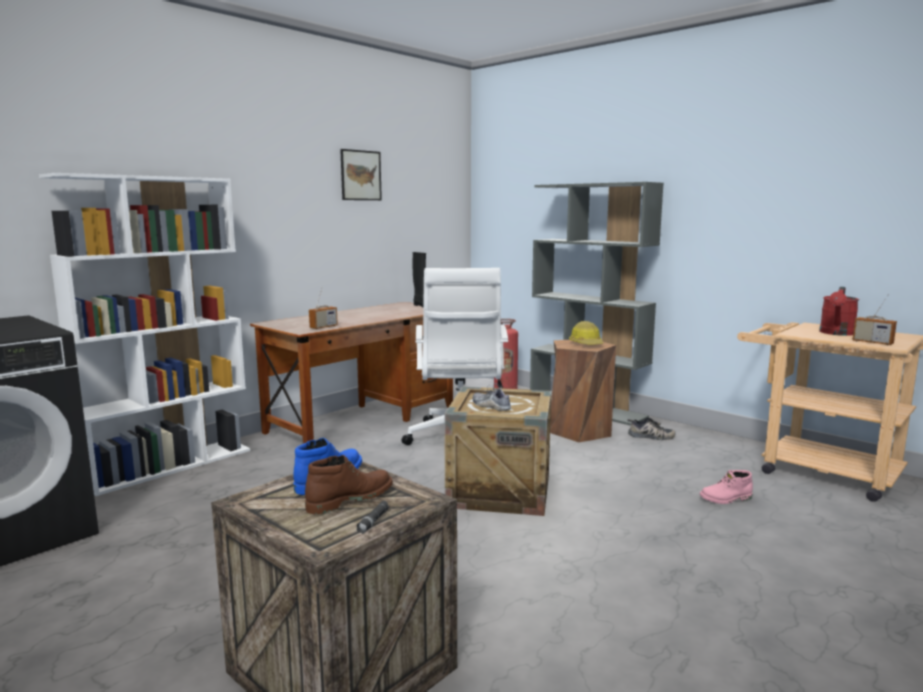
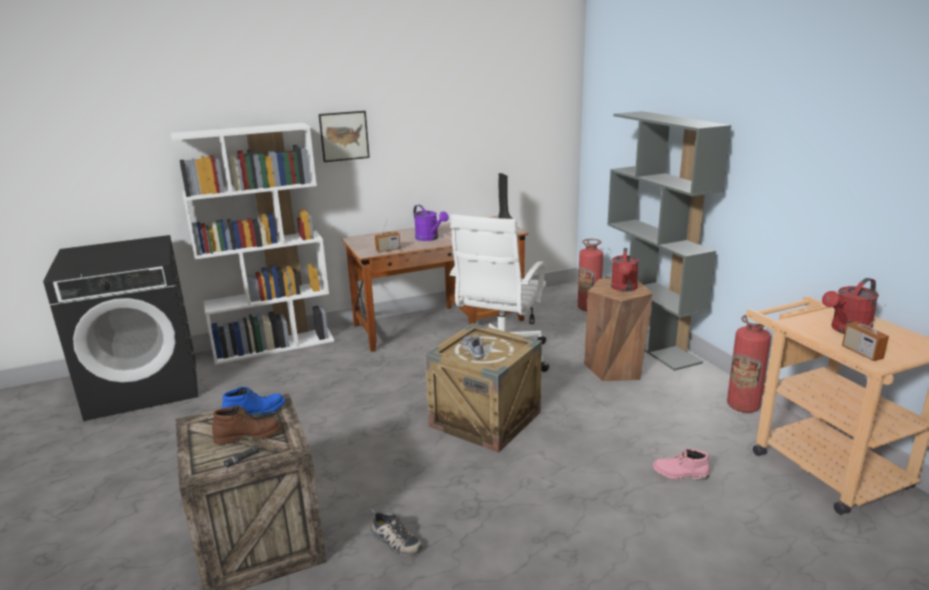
camera: 25 degrees right, 10 degrees up
(358, 317) = (430, 238): none -> purple watering can
(360, 175) = (451, 101): picture -> picture (344, 136)
(586, 344) = (624, 288): hard hat -> red watering can
(650, 436) = (680, 387): shoe -> shoe (394, 541)
(715, 442) = (743, 406): none -> fire extinguisher

